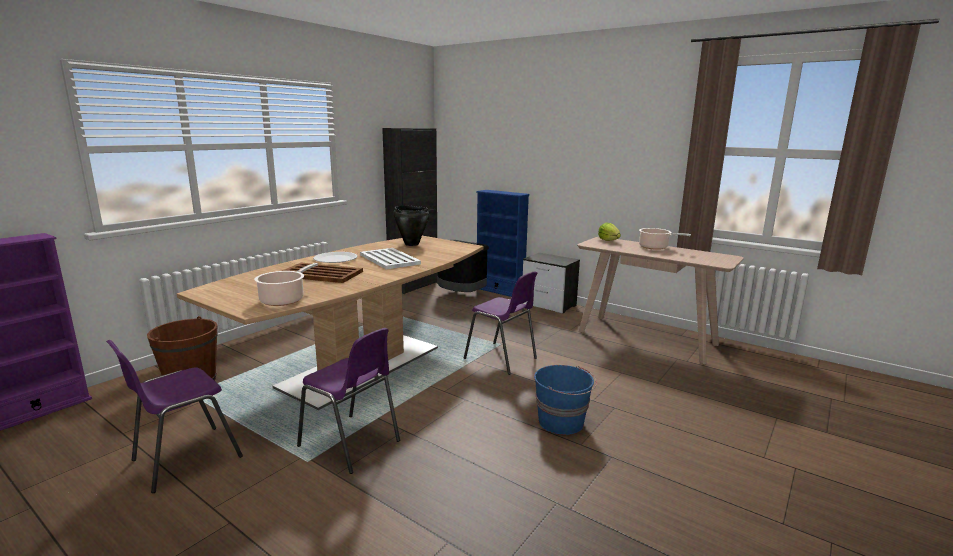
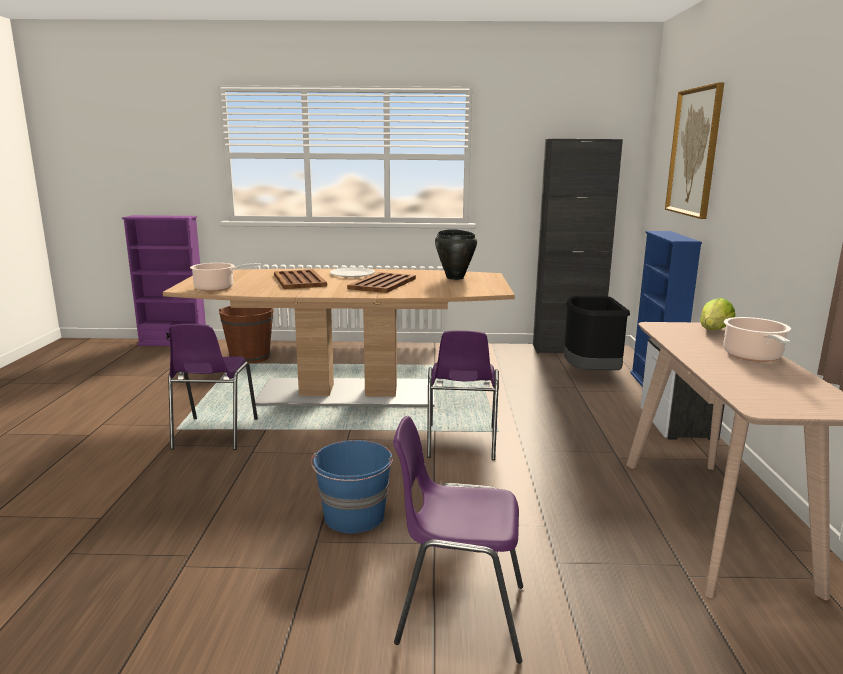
camera: 55 degrees right, 0 degrees up
(184, 459) = (151, 395): purple chair -> purple chair (458, 614)
(389, 259) = (382, 284): white tray -> brown tray
(503, 138) = (694, 152): none -> picture

